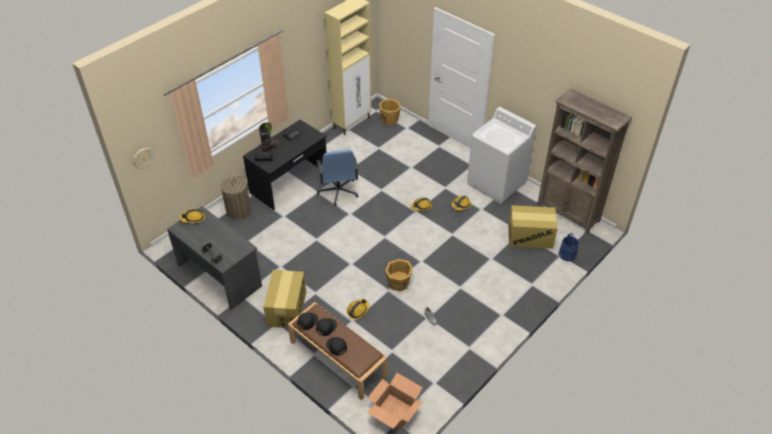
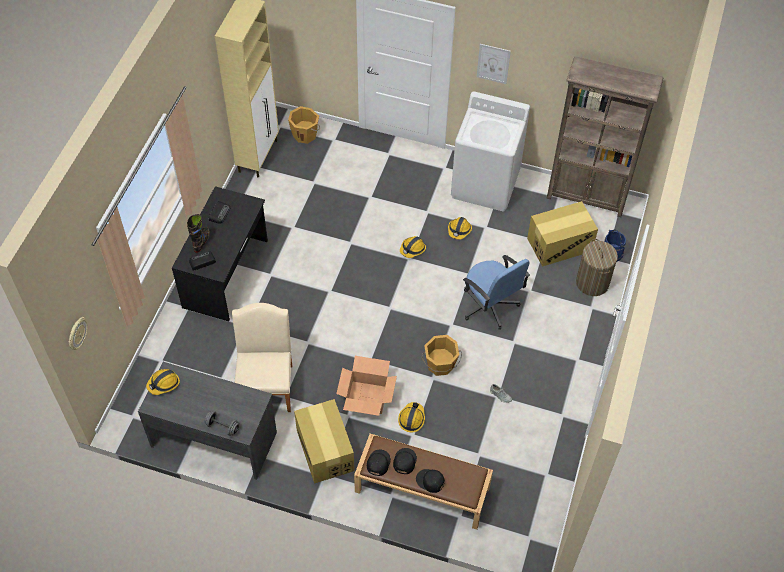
camera: 25 degrees left, 10 degrees up
(238, 211) = (183, 339): laundry basket -> laundry basket (592, 283)
(274, 254) = (267, 384): none -> beige chair
(338, 191) = (297, 265): blue office chair -> blue office chair (489, 306)
(395, 411) = (521, 527): cardboard box -> cardboard box (367, 398)
(515, 86) = (493, 63): none -> picture

